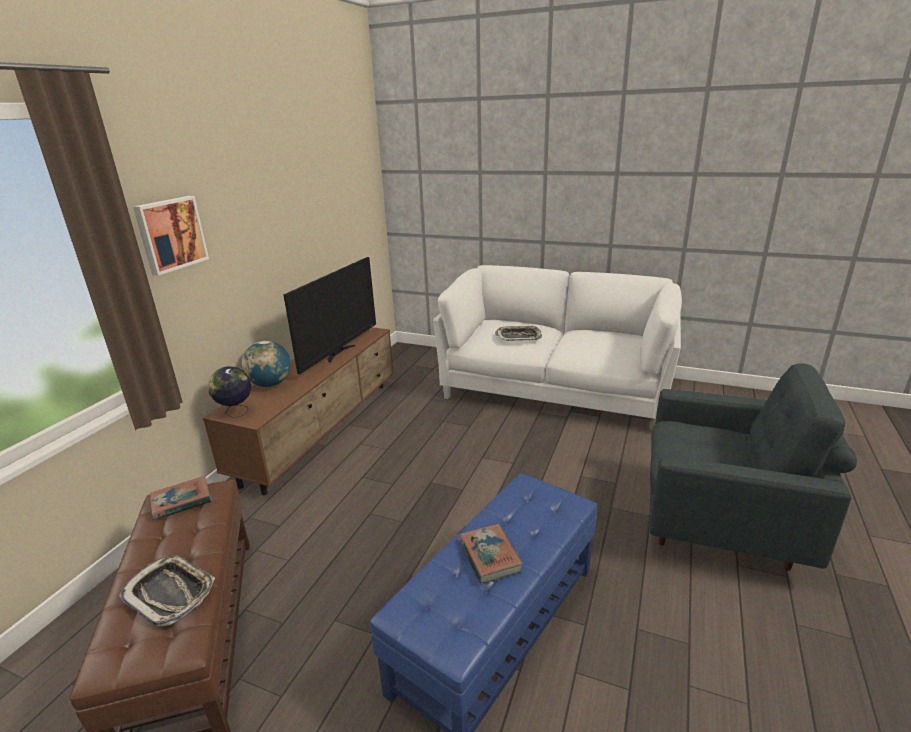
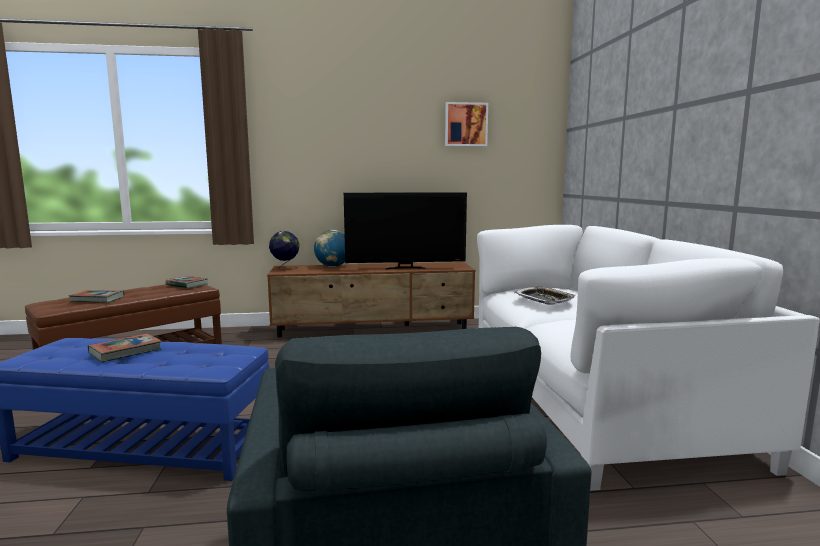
camera: 60 degrees right, 15 degrees down
(170, 234) = (285, 135): picture -> picture (465, 124)
(170, 593) = (97, 299): tray -> book

